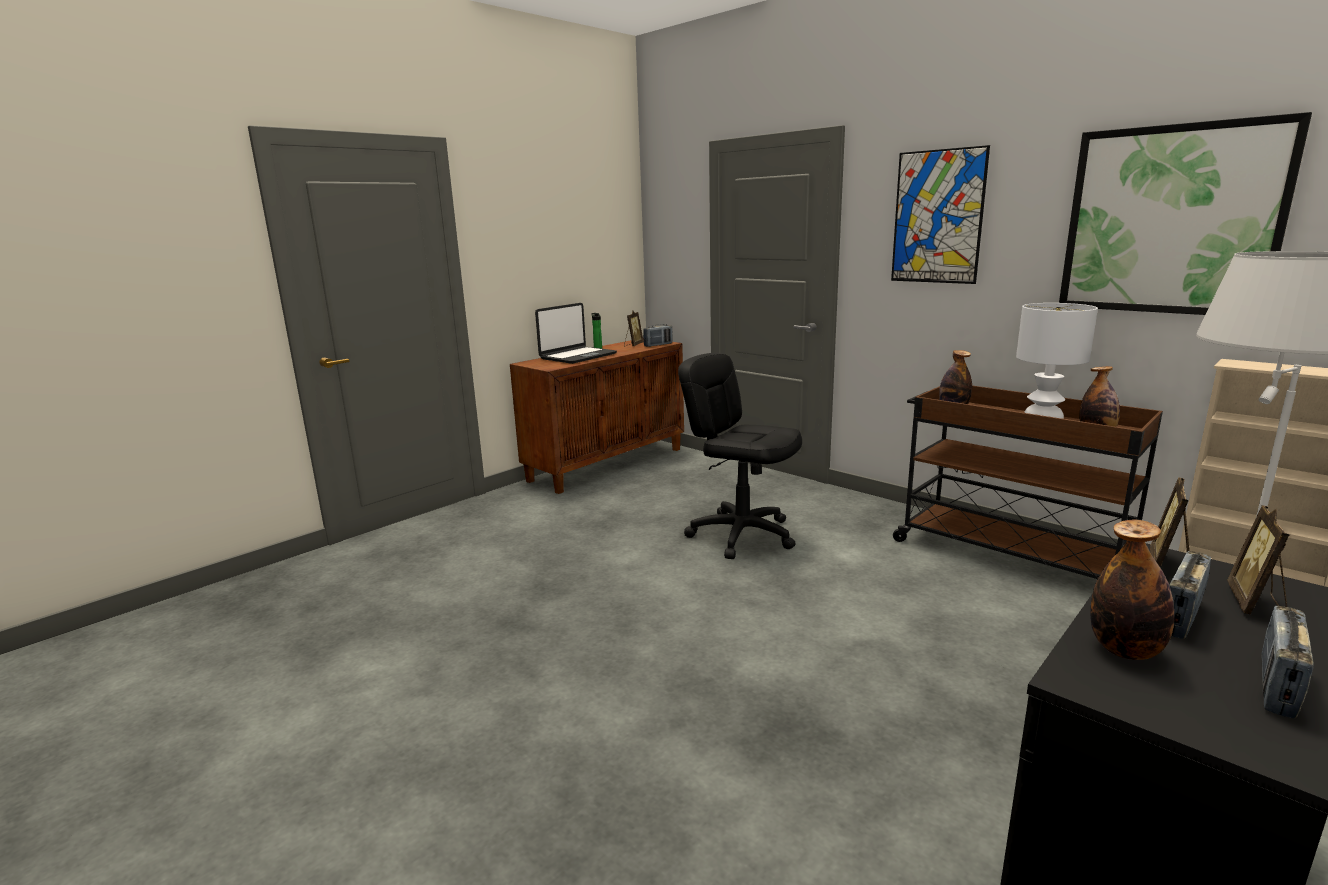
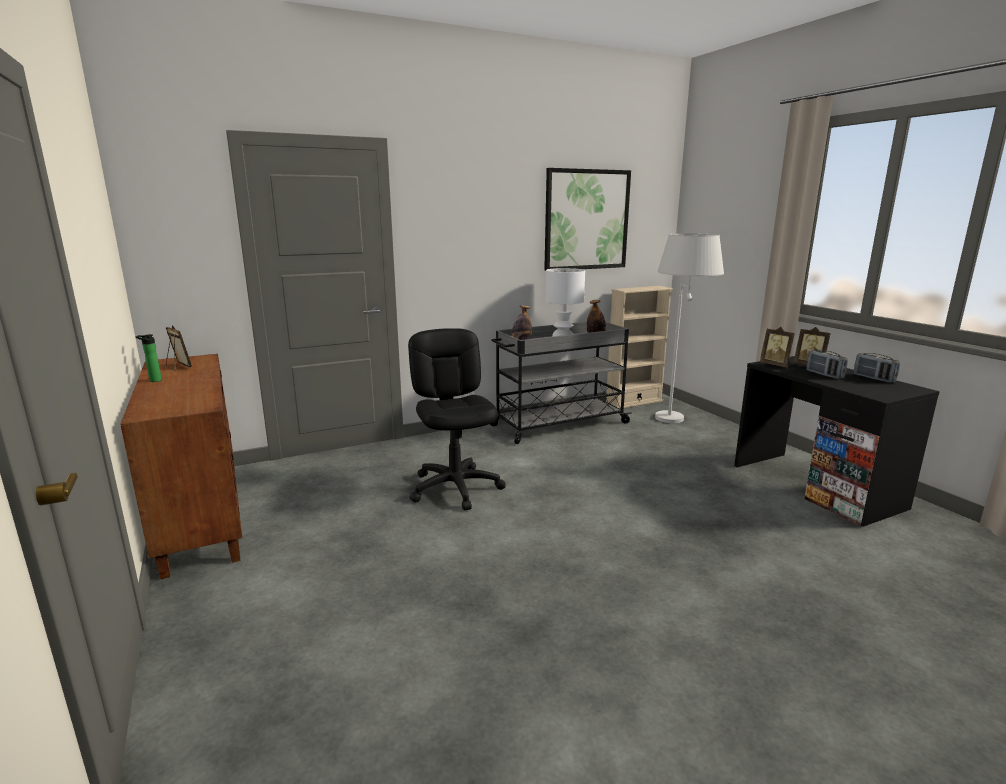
camera: 70 degrees left, 0 degrees up
(577, 356) = (172, 391): laptop -> none
(658, 345) = (205, 360): radio -> none
(742, 535) = (456, 488): black office chair -> black office chair turned 105 degrees clockwise
(937, 217) = (469, 216): picture -> none
(1008, 554) = (558, 424): brown cart -> grey cart
(1125, 650) = (854, 386): bottle -> none

